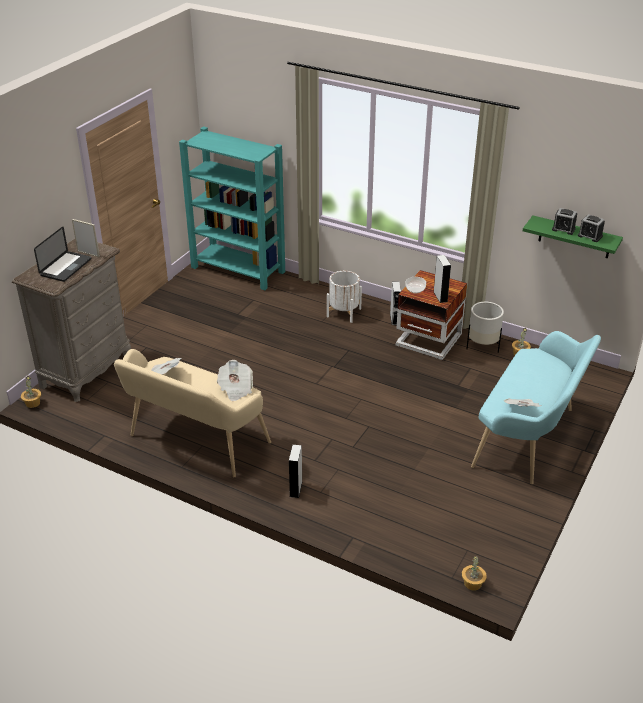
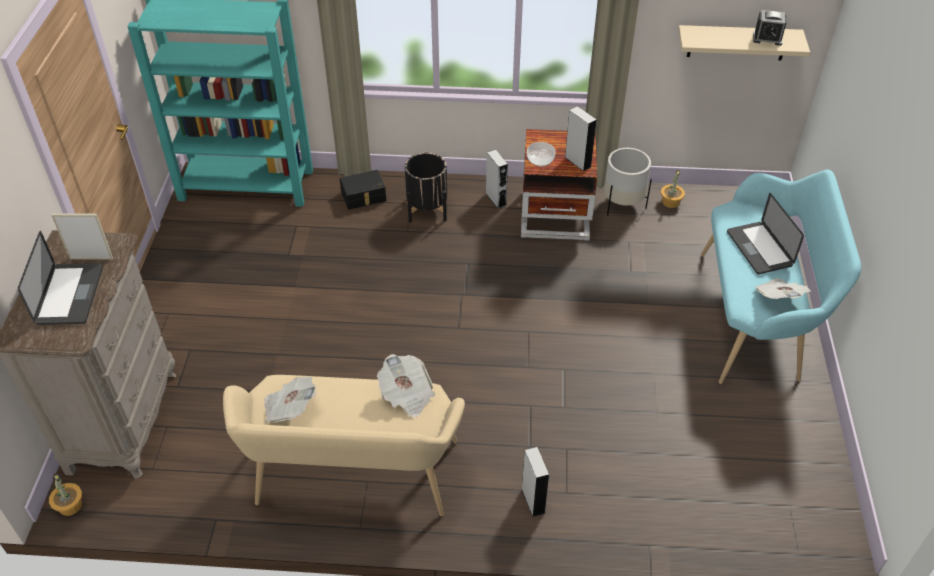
camera: 25 degrees left, 10 degrees up
(307, 295) = (364, 197): none -> black storage box
(344, 312) = (427, 209): white planter -> black planter
(473, 583) = (827, 552): potted plant -> none
(531, 379) = (759, 249): none -> laptop
(563, 229) = (730, 36): alarm clock -> none
(574, 237) = (737, 42): green shelf -> beige shelf

